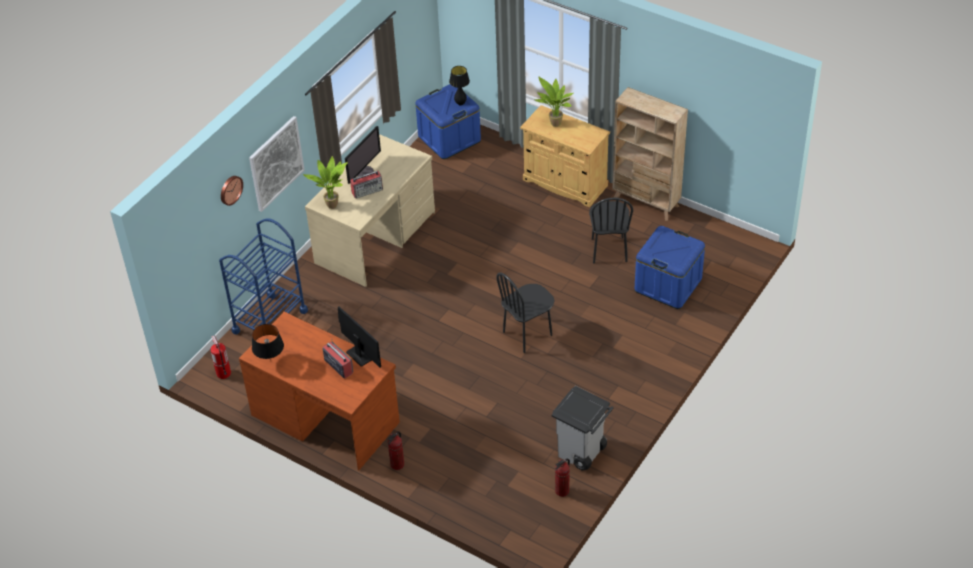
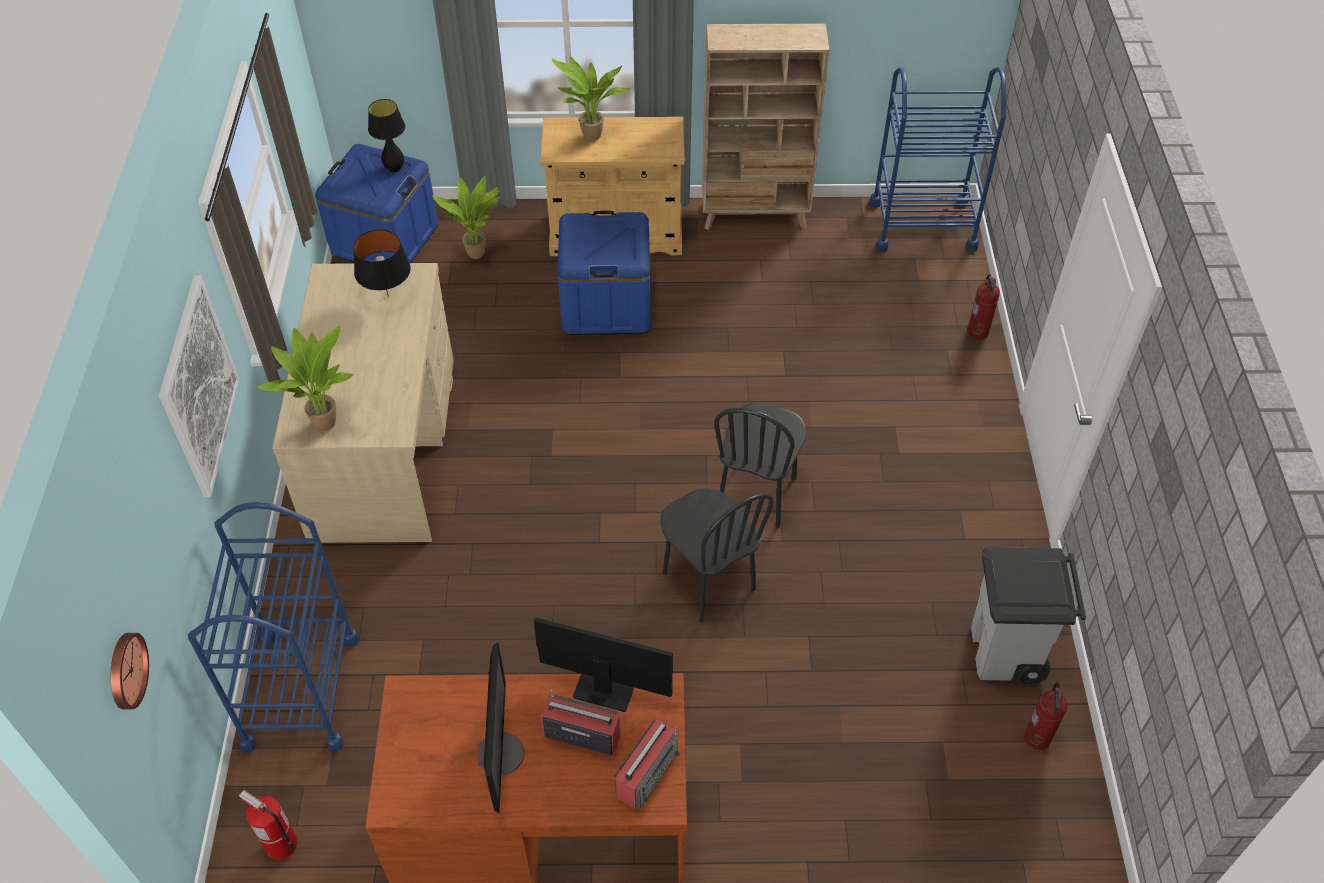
camera: 35 degrees left, 5 degrees up
(230, 189) = (153, 482): wall clock -> wall clock (125, 670)
(270, 360) = (436, 796): black table lamp -> black table lamp (388, 296)
(364, 172) = (339, 339): monitor -> monitor (500, 753)
(367, 191) = (371, 369): radio -> radio (647, 772)
(397, 464) = (740, 847): fire extinguisher -> fire extinguisher (978, 332)
(488, 164) = (477, 252): none -> potted plant
(608, 250) = (763, 306): black chair -> black chair (708, 581)
(668, 284) = (889, 320): blue storage box -> blue storage box (606, 304)
(732, 245) = (922, 225): none -> blue cart

